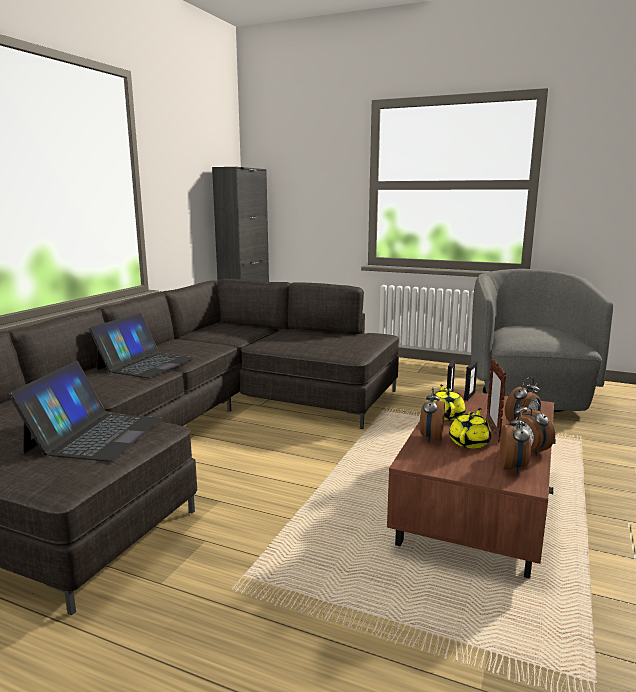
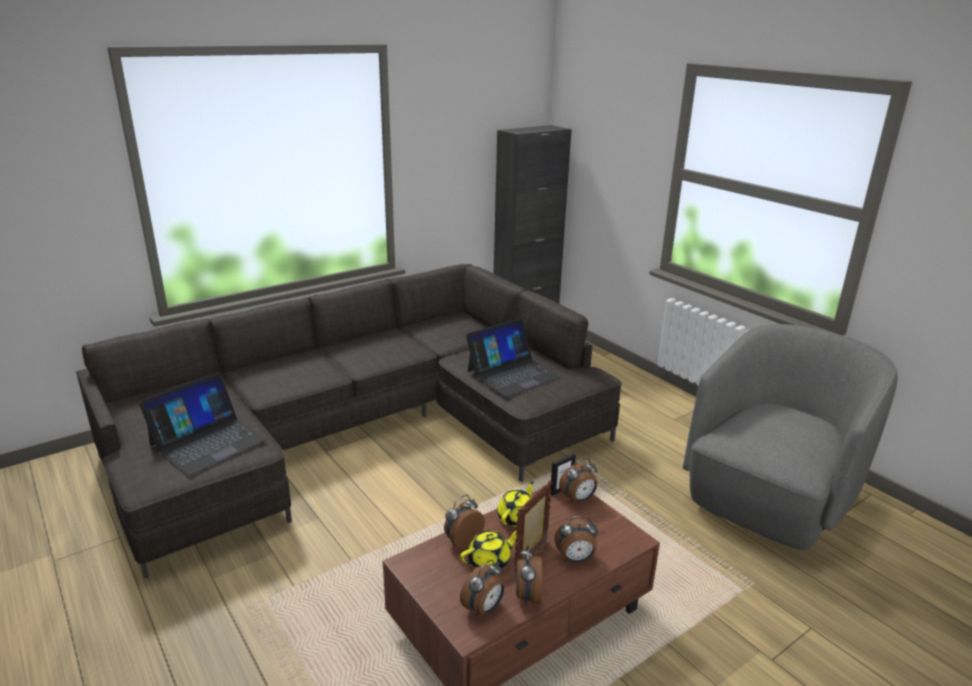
camera: 30 degrees right, 10 degrees up
(146, 364) = (331, 361): laptop -> laptop (512, 374)
(469, 396) = (578, 499): picture frame -> alarm clock

